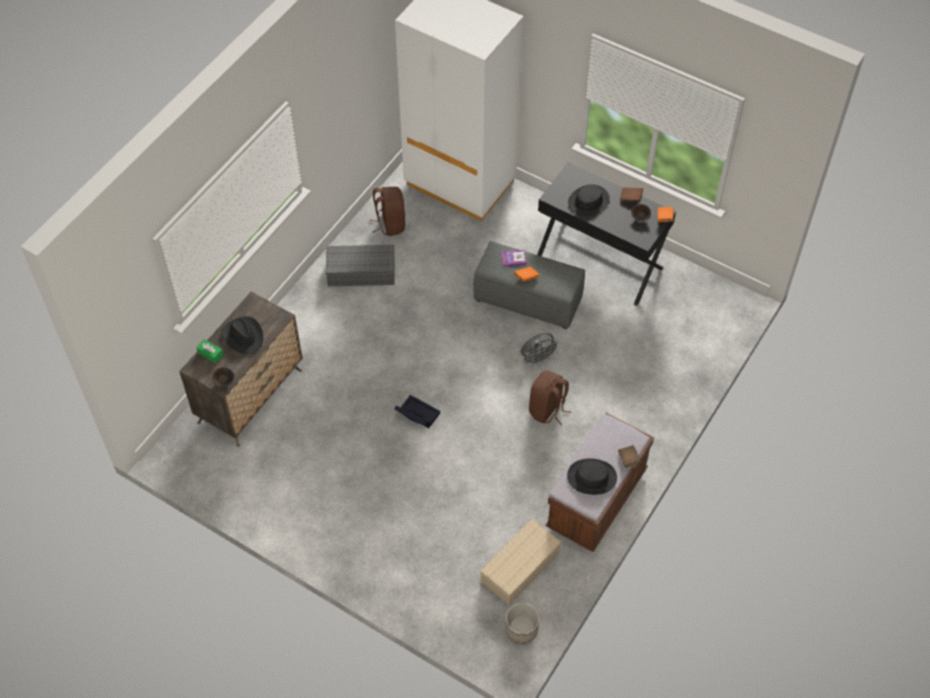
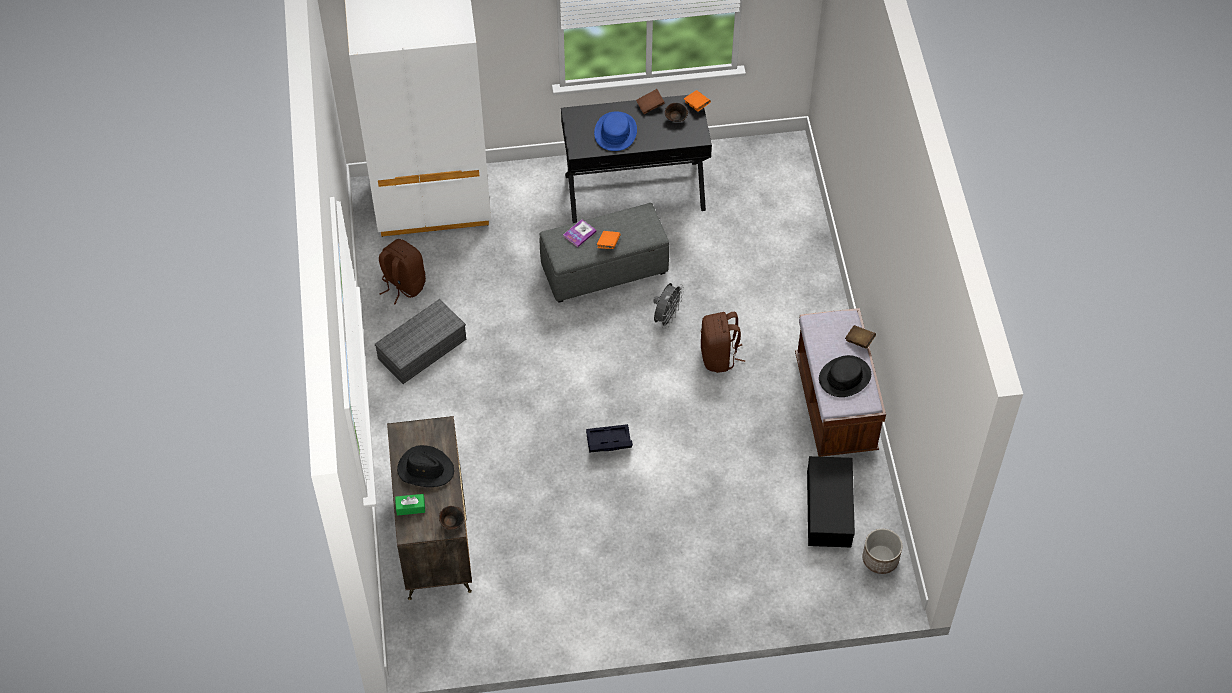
camera: 40 degrees left, 0 degrees up
(520, 566) = (827, 507): beige storage box -> black storage box
(588, 201) = (615, 132): black hat -> blue hat

